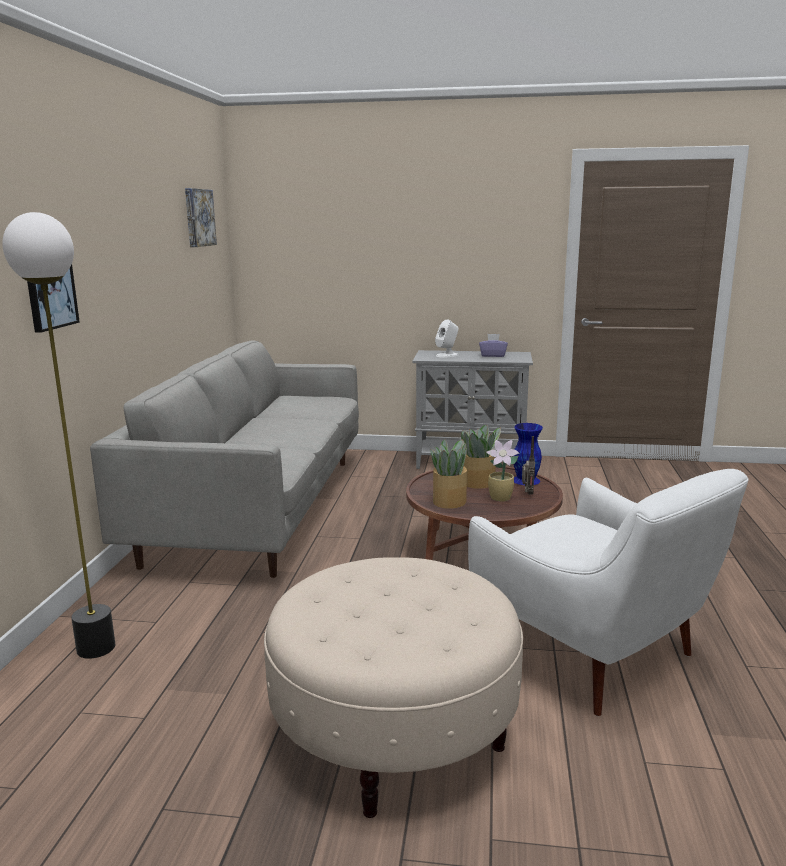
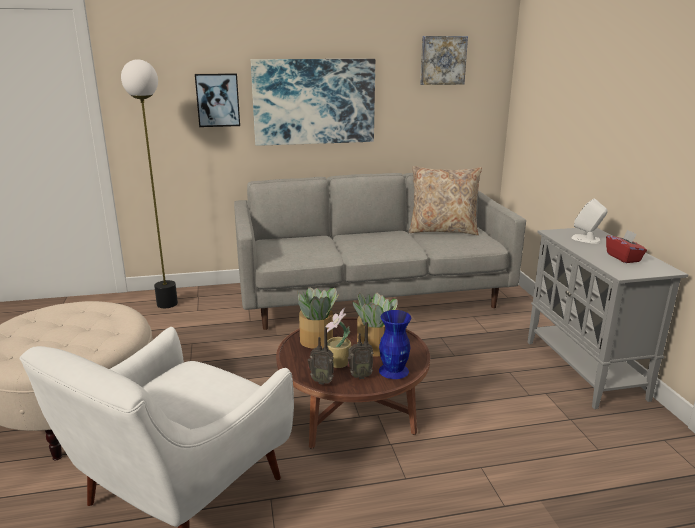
camera: 70 degrees right, 5 degrees up
(128, 276) = (314, 101): none -> picture
(278, 405) = (443, 230): none -> beige pillow
(492, 355) = (623, 258): purple tissue box -> red tissue box
(532, 506) = (321, 381): none -> radio

